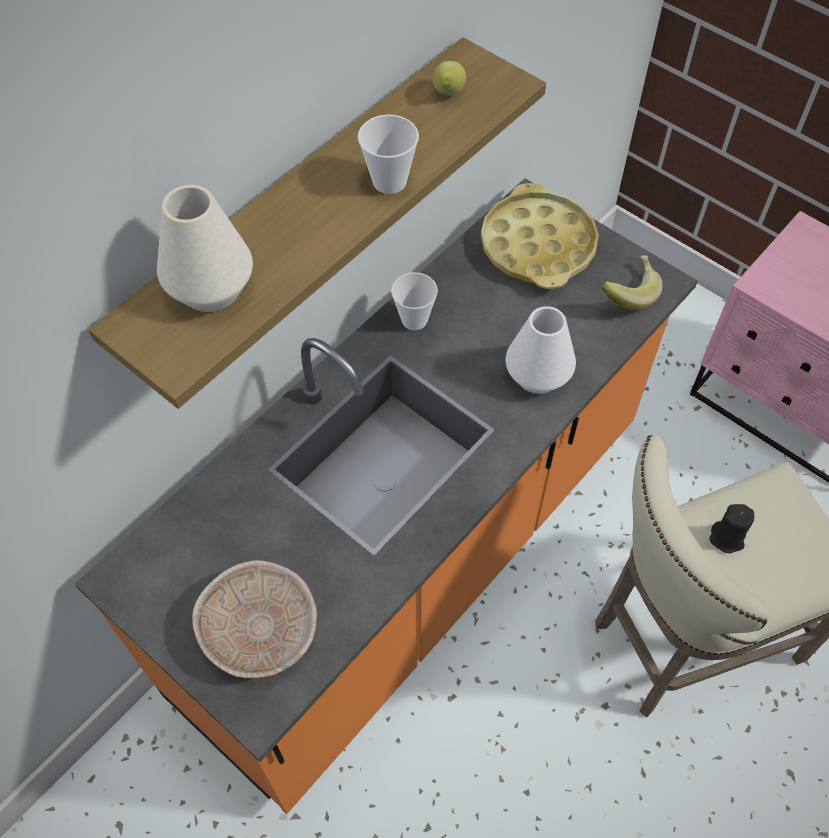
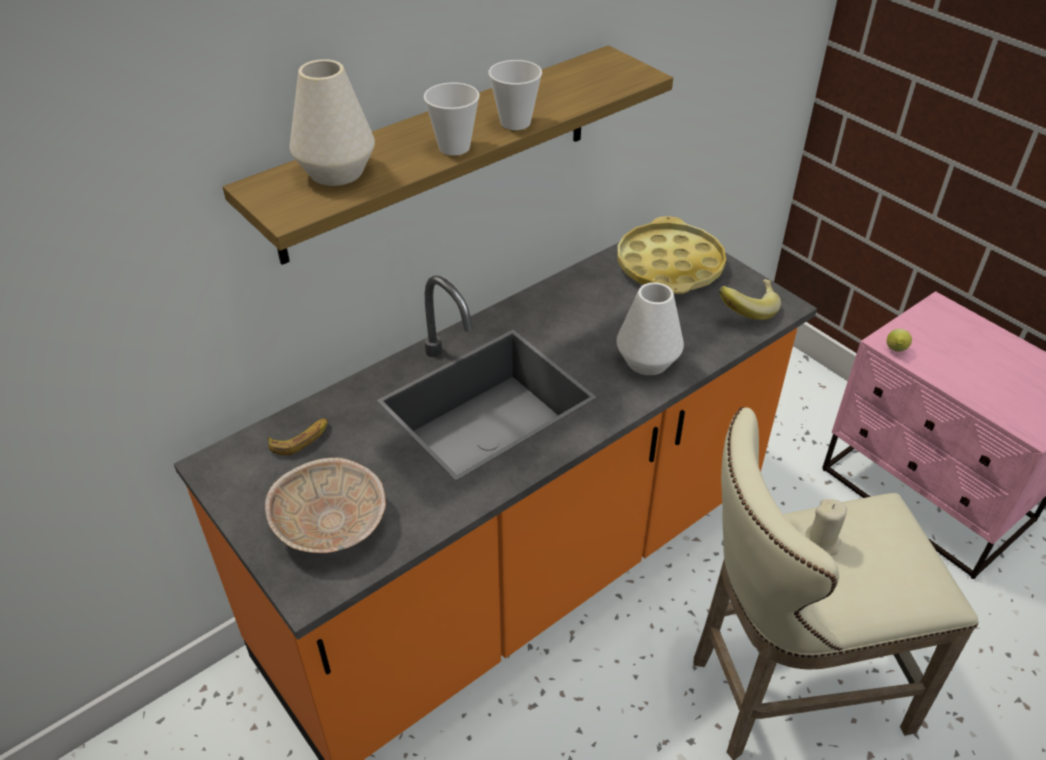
camera: 10 degrees right, 15 degrees down
(201, 532) = (301, 439): none -> banana
(414, 320) = (542, 306): cup -> cup (454, 147)
(448, 94) = (584, 76): lemon -> lemon (895, 350)
(727, 538) = (821, 543): black candle -> beige candle

